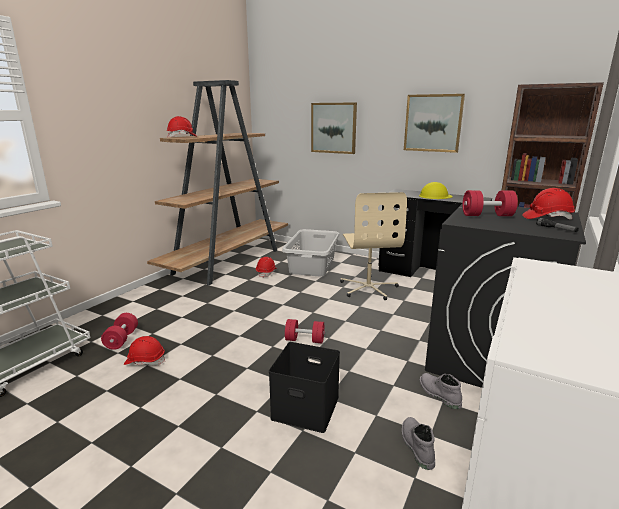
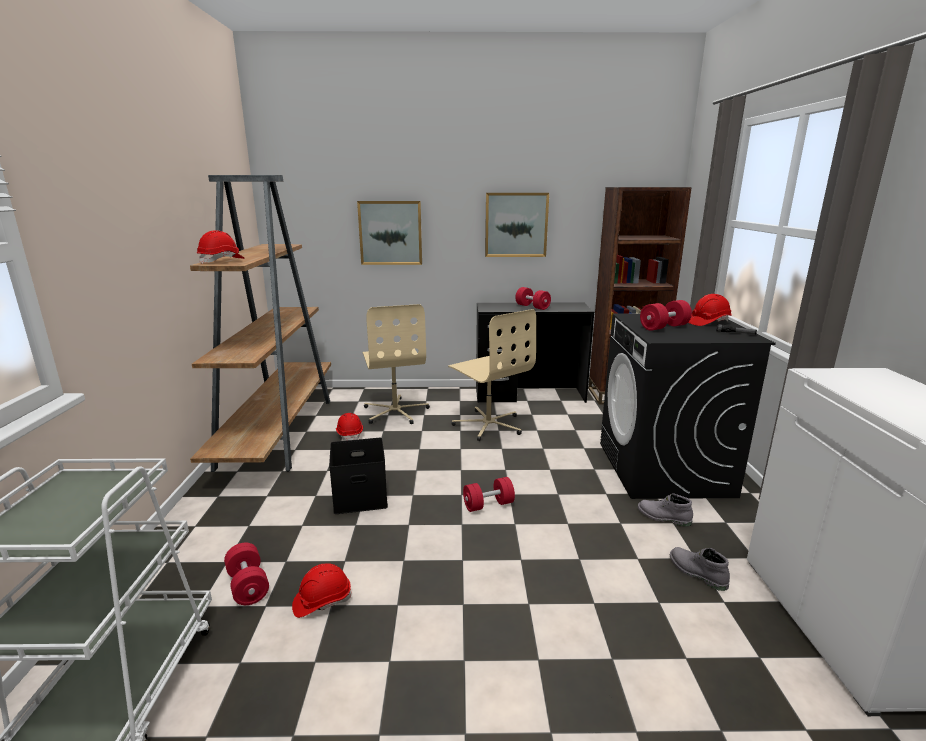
camera: 30 degrees left, 0 degrees up
(307, 407) = (571, 577): black storage box -> black storage box (361, 496)
(311, 265) = (395, 412): grey laundry basket -> beige office chair
(435, 196) = (532, 307): yellow hard hat -> red dumbbell

